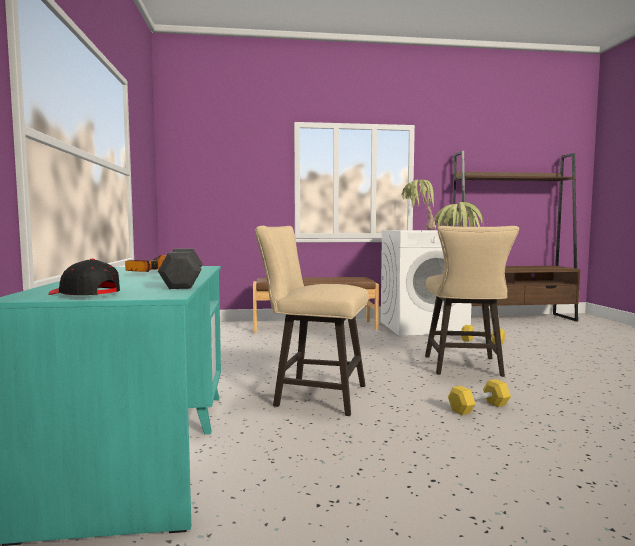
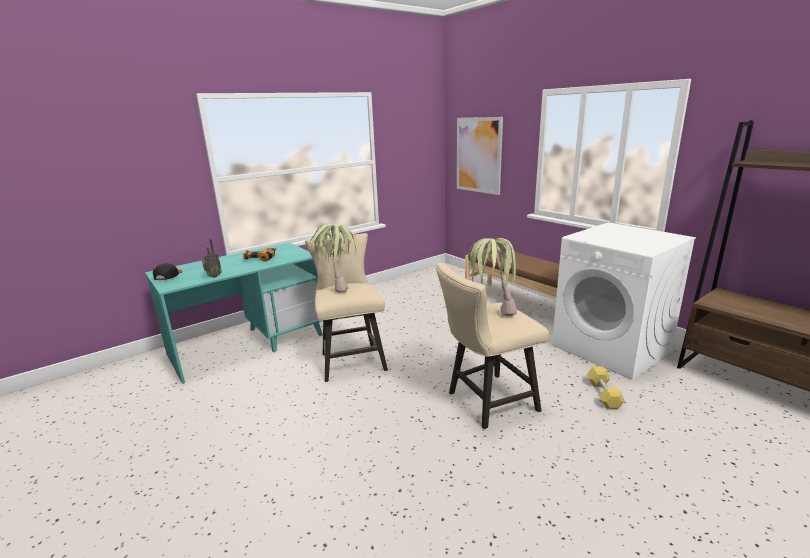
camera: 60 degrees right, 15 degrees up
(182, 283) = (213, 277): black dumbbell -> radio
(215, 184) = (478, 155): none -> picture
(418, 230) = (636, 233): potted plant -> potted plant (338, 286)
(479, 407) = (383, 429): yellow dumbbell -> none

